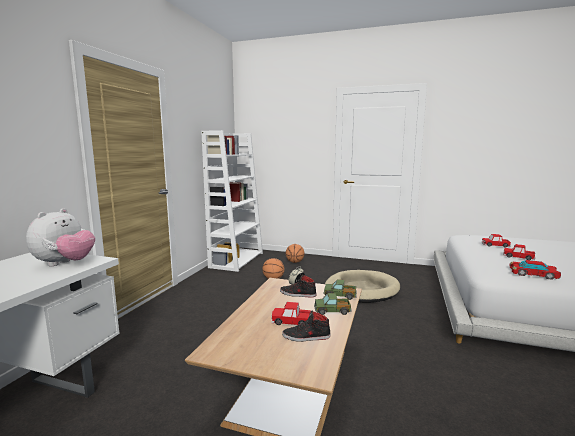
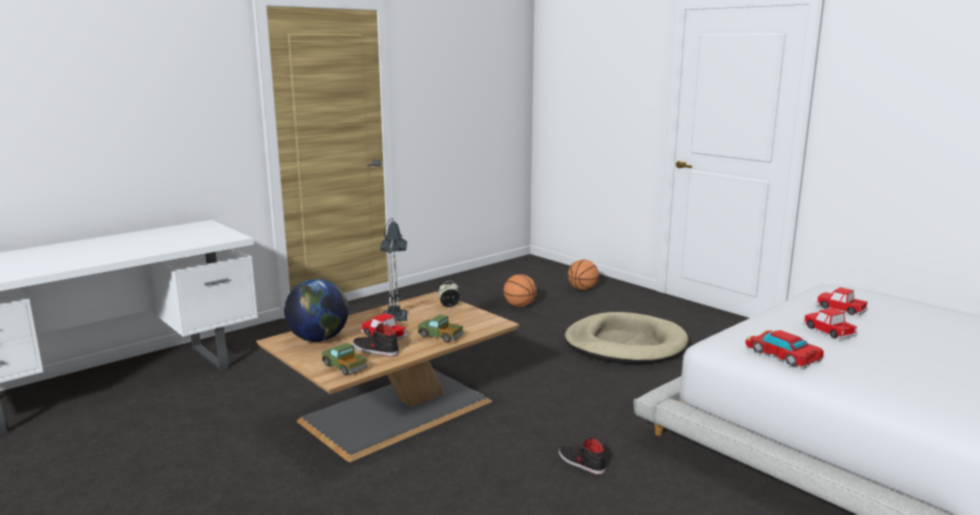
camera: 30 degrees right, 5 degrees up
(65, 264) = (207, 236): plush toy -> none
(236, 260) = (504, 271): white bookcase -> none
(243, 340) = (319, 339): none -> globe
(271, 302) = (395, 315): none -> table lamp
(297, 294) = (435, 314): black shoe -> black shoe (580, 463)
(340, 296) = (477, 325): toy truck -> toy truck (344, 367)

